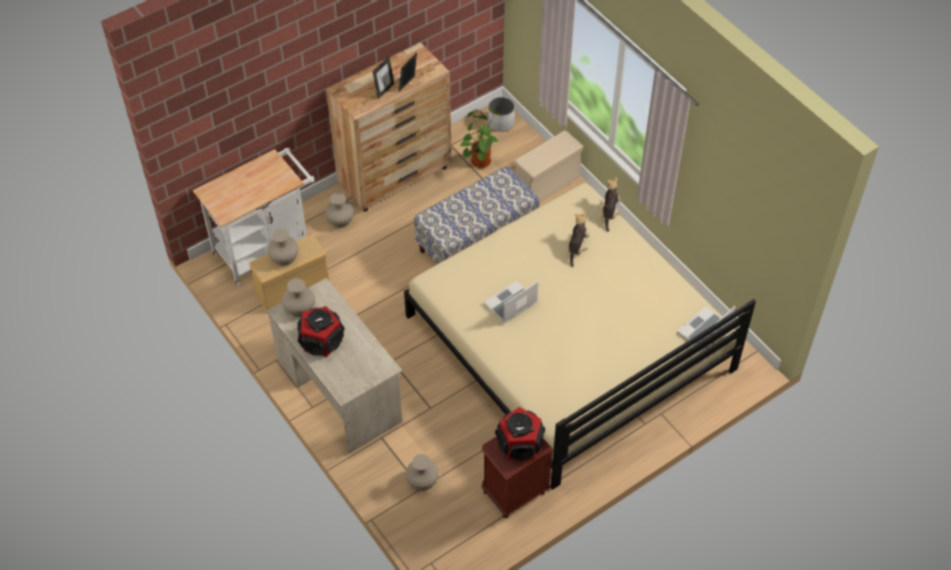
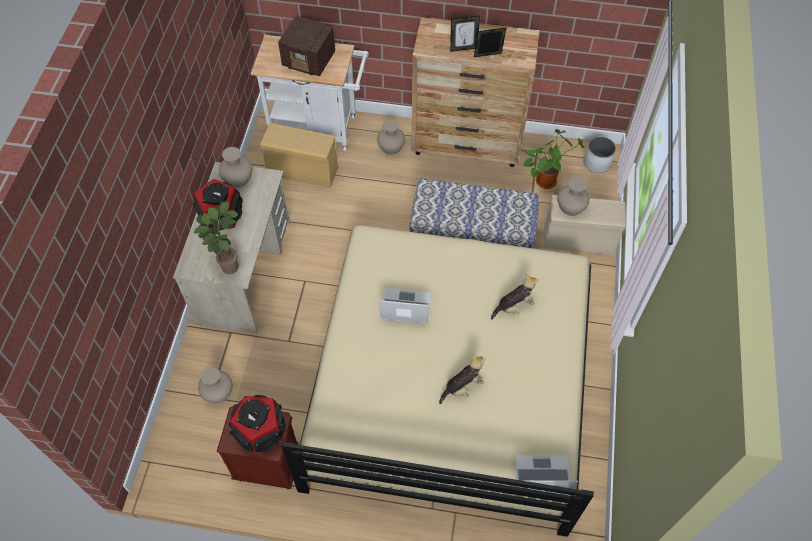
camera: 45 degrees right, 5 degrees up
(255, 184) = (309, 60): none -> radio
(284, 257) = (295, 138): beige vase -> beige vase (571, 207)
(370, 367) = (228, 265): none -> potted plant
(609, 213) = (577, 299): plush toy -> plush toy (462, 387)

